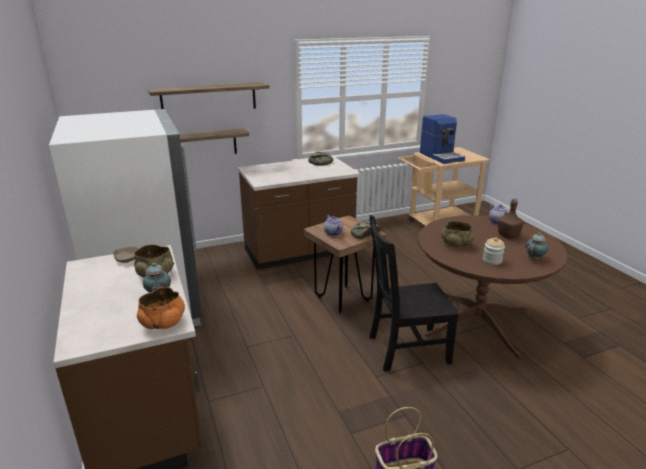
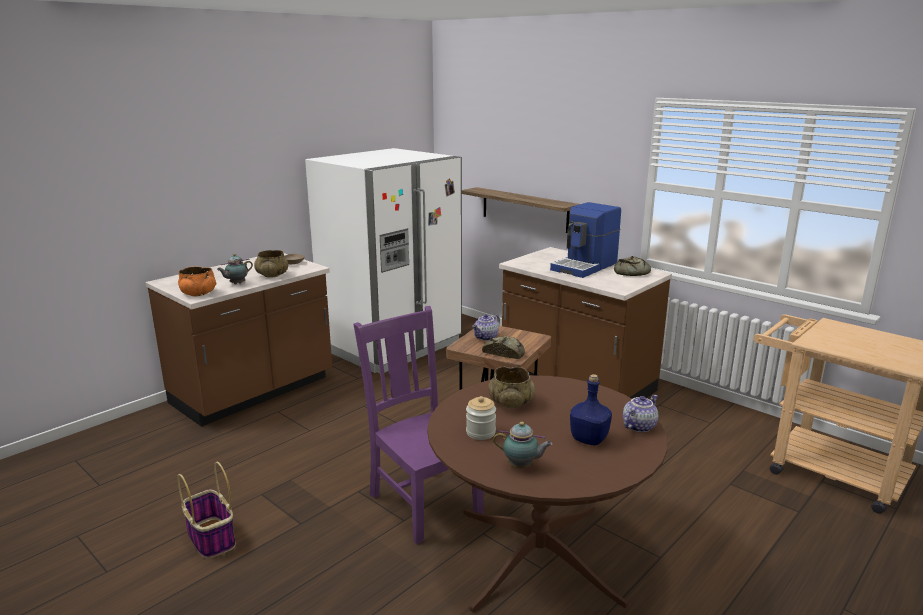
camera: 65 degrees right, 5 degrees down
(209, 98) = (548, 159): shelf -> none
(405, 349) = (423, 502): black chair -> purple chair
(441, 156) = (844, 338): coffee machine -> coffee machine (585, 266)
(508, 236) = (589, 439): brown bottle -> blue bottle

